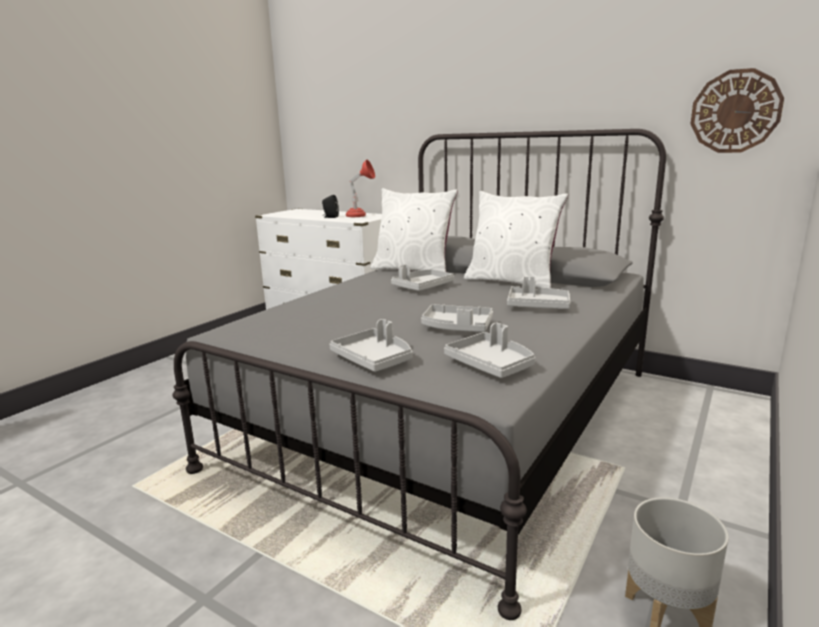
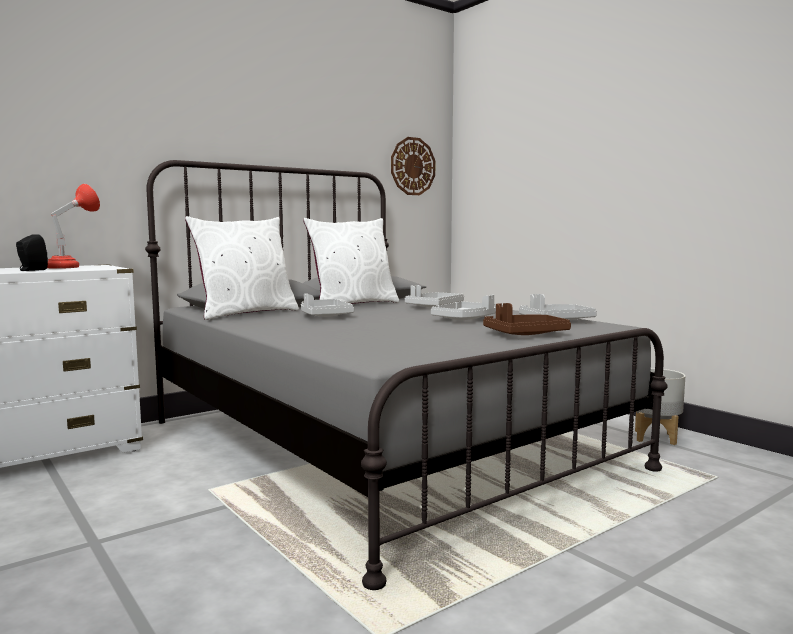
camera: 70 degrees left, 10 degrees down
(374, 359) = (525, 334): grey tray -> brown tray

